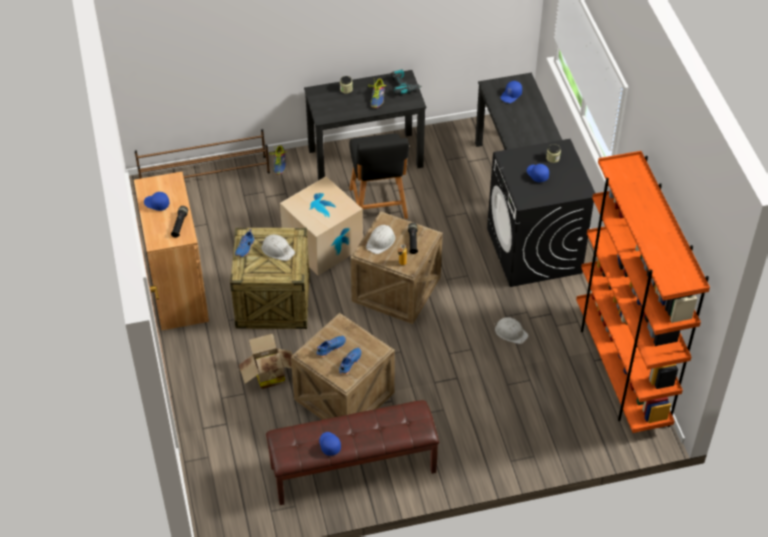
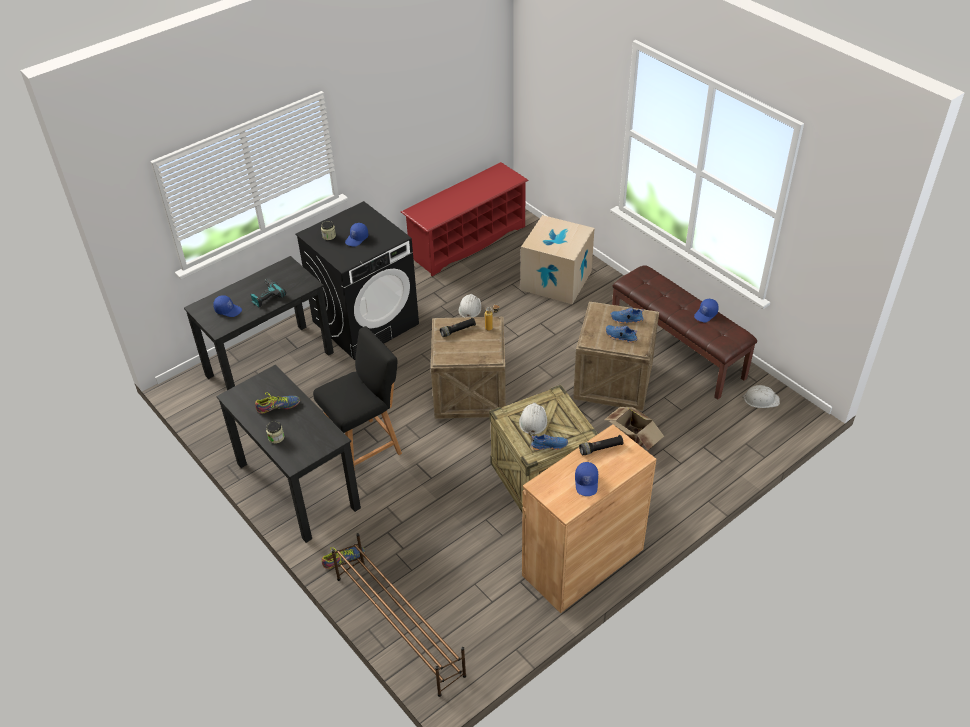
camera: 115 degrees left, 5 degrees down
(322, 245) = (445, 469): cardboard box -> cardboard box (556, 280)
(381, 241) = (472, 351): white hard hat -> white hard hat (761, 399)
(404, 86) = (248, 392): power drill -> power drill (266, 296)
(621, 370) = (467, 241): orange bookcase -> red shoe rack

